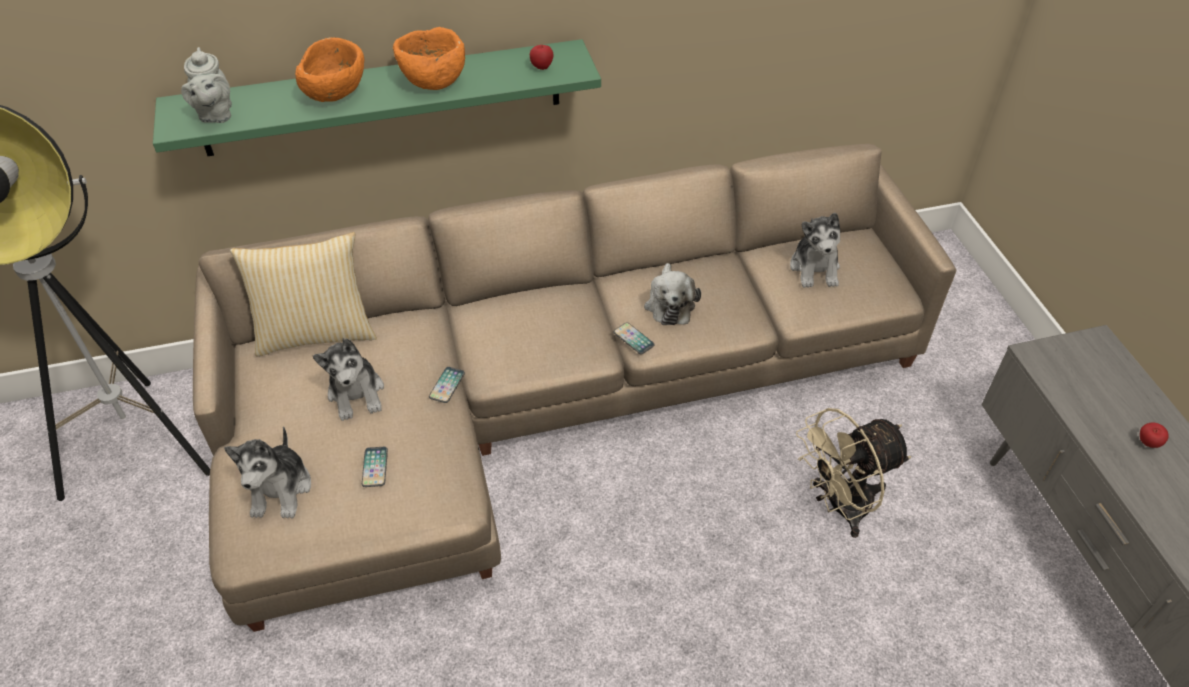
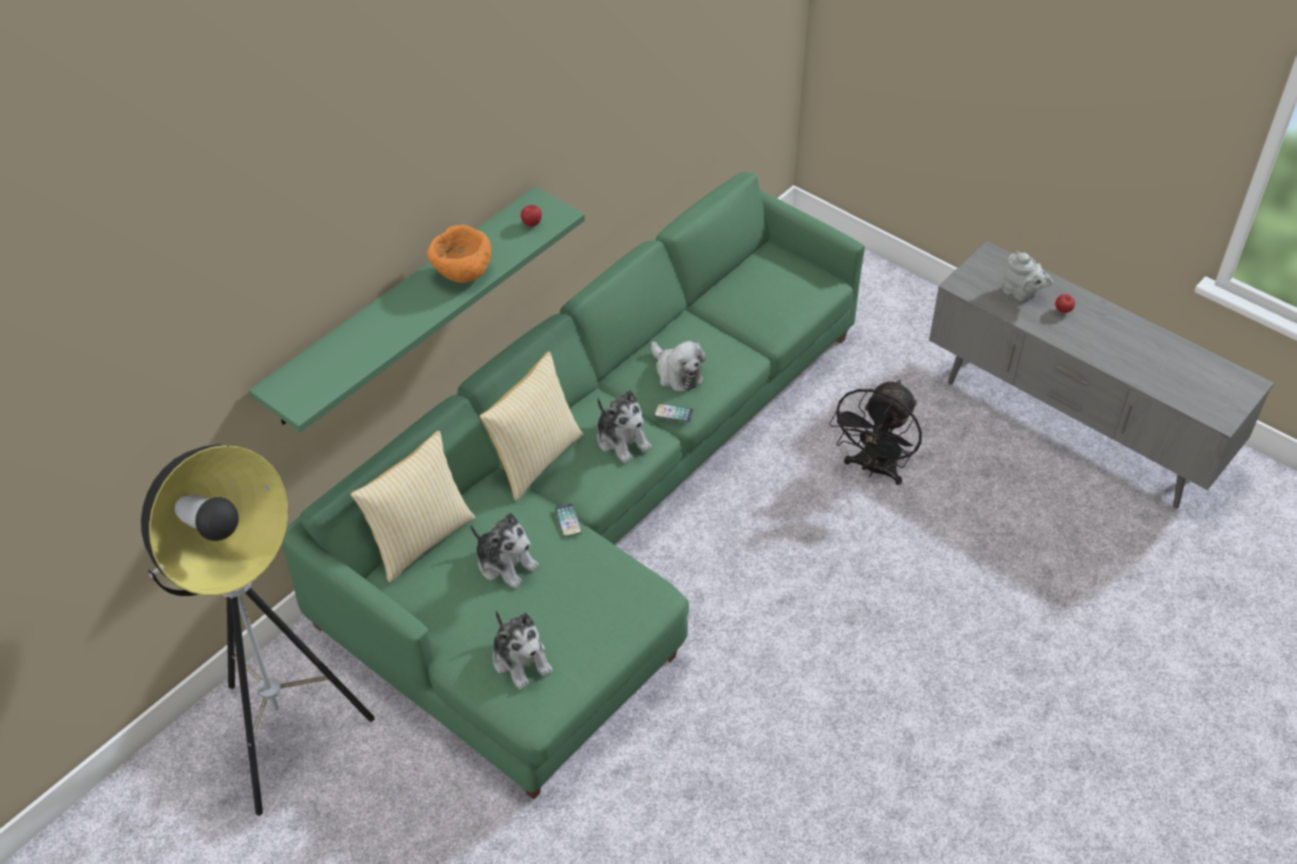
camera: 35 degrees left, 0 degrees up
(215, 114) = (320, 379): grey teapot -> grey teapot (1021, 294)
(336, 96) = (399, 319): orange bowl -> none
(375, 467) = (576, 605): phone -> none
(473, 315) = (534, 459): none -> pillow
(546, 400) = (597, 509): beige sofa -> green sofa
(815, 268) = (757, 292): plush toy -> plush toy (622, 440)
(839, 507) = (874, 469): beige fan -> black fan

